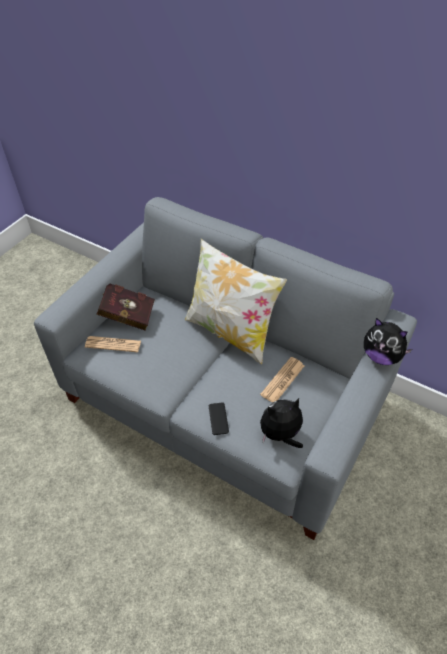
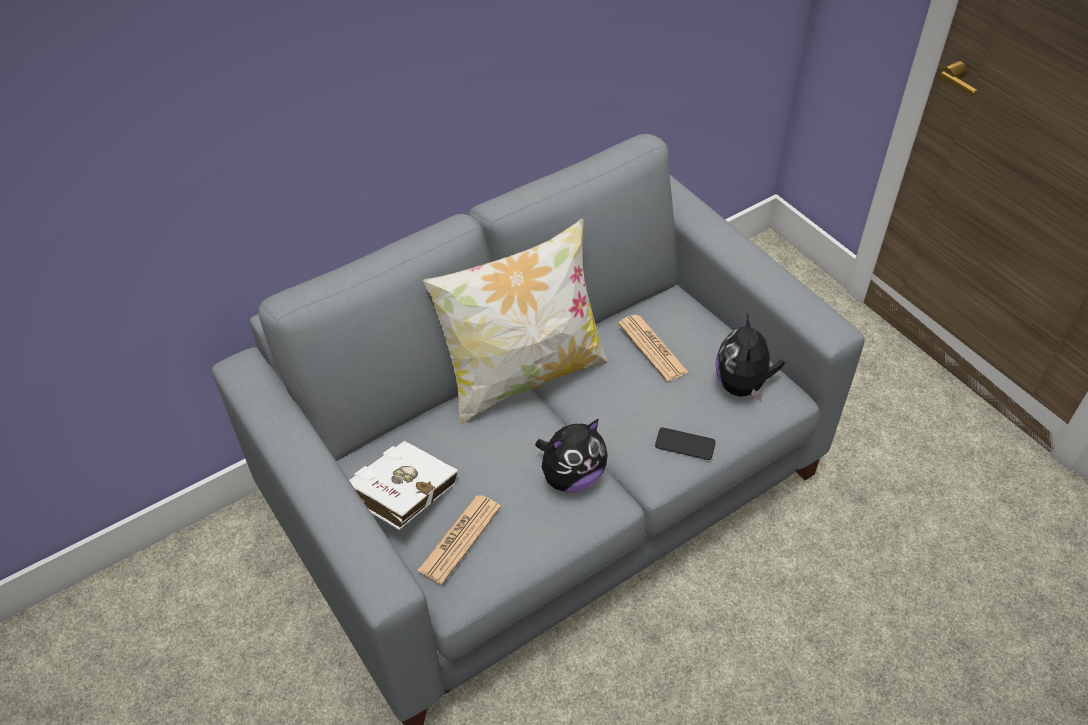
camera: 65 degrees left, 0 degrees up
(126, 315) = (400, 502): red book -> white book
(381, 356) = (704, 218): plush toy -> plush toy (572, 477)

